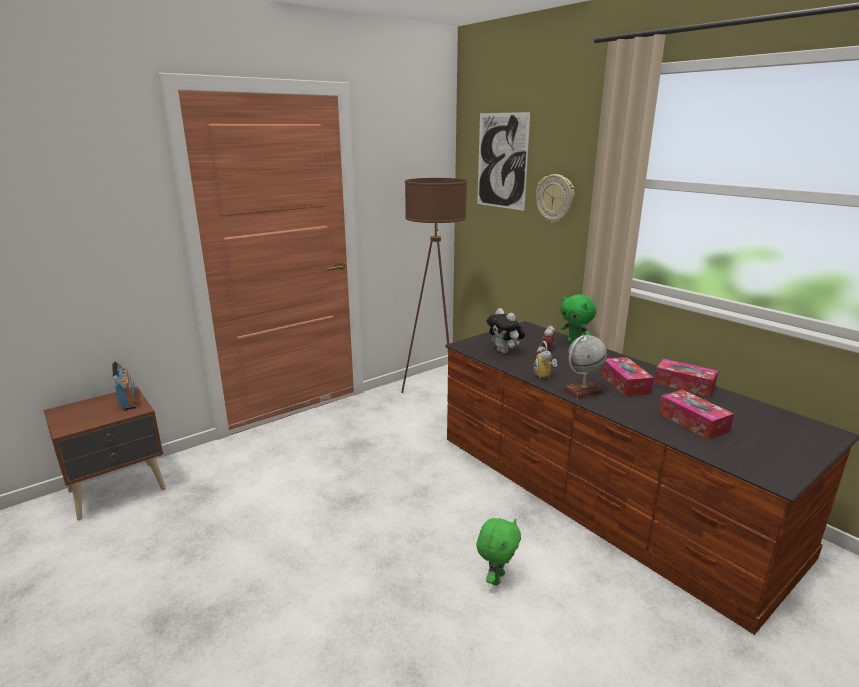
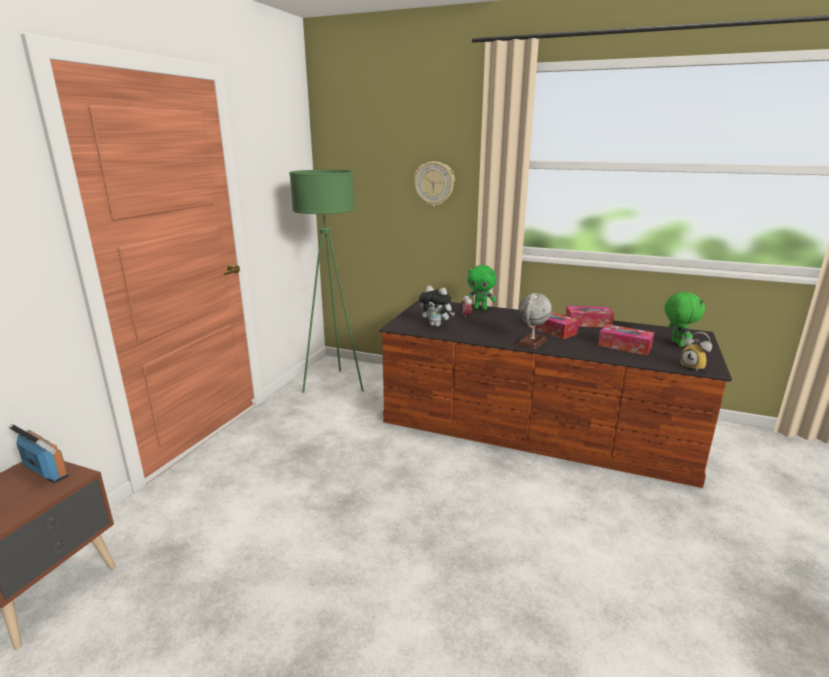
camera: 30 degrees left, 0 degrees up
(435, 392) = (335, 384): brown floor lamp -> green floor lamp
(496, 578) = (524, 518): green plush toy -> green plush toy (676, 343)
(502, 161) = (371, 152): picture -> none
(545, 376) = (492, 337): alarm clock -> alarm clock (694, 367)

